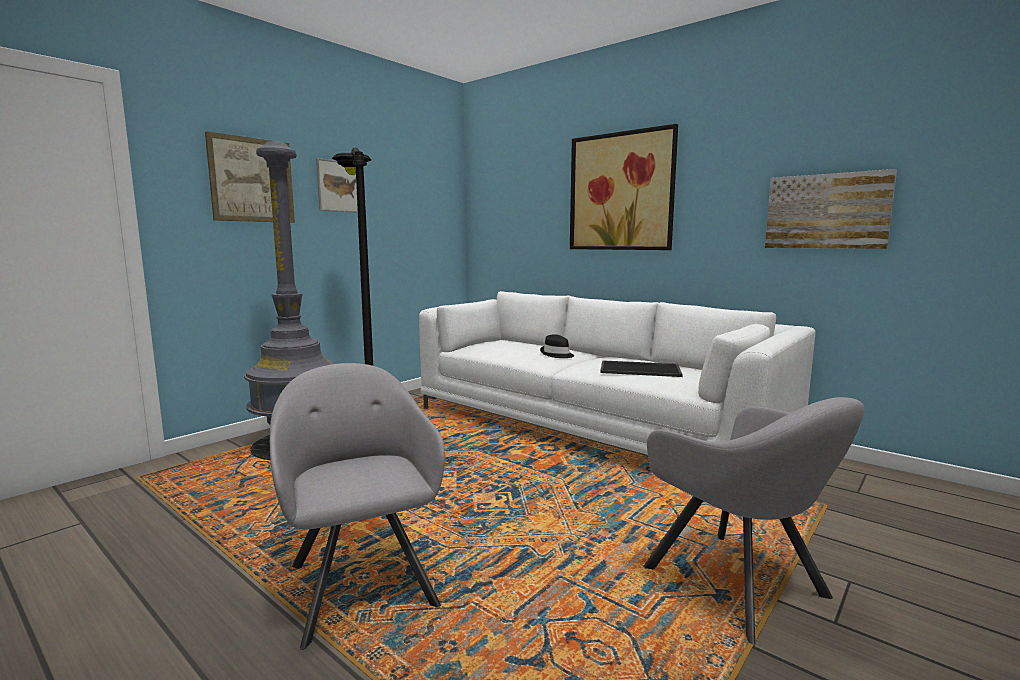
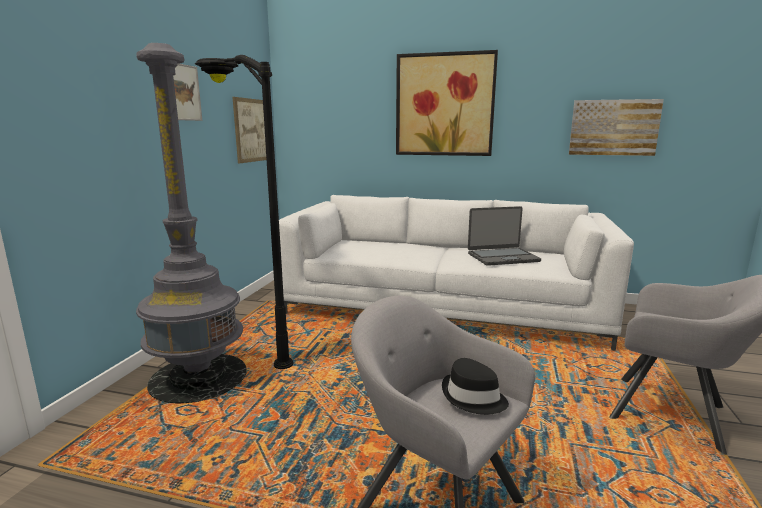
camera: 25 degrees left, 5 degrees up
(252, 180) = (101, 85): picture -> picture (252, 130)
(557, 354) = (418, 251): black hat -> black hat (473, 398)
(640, 369) = (502, 257): tray -> laptop

